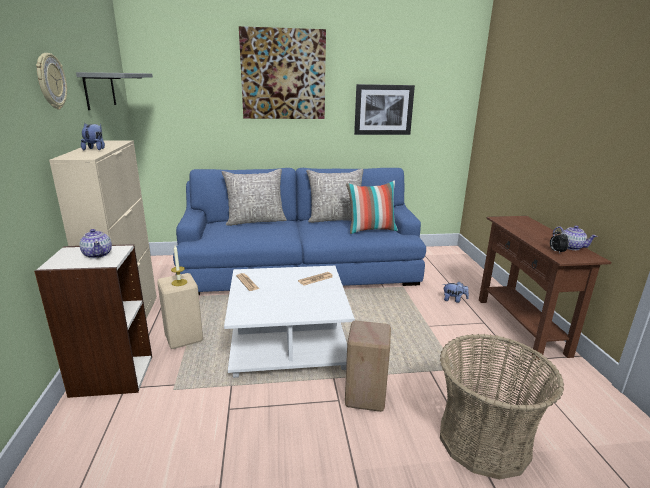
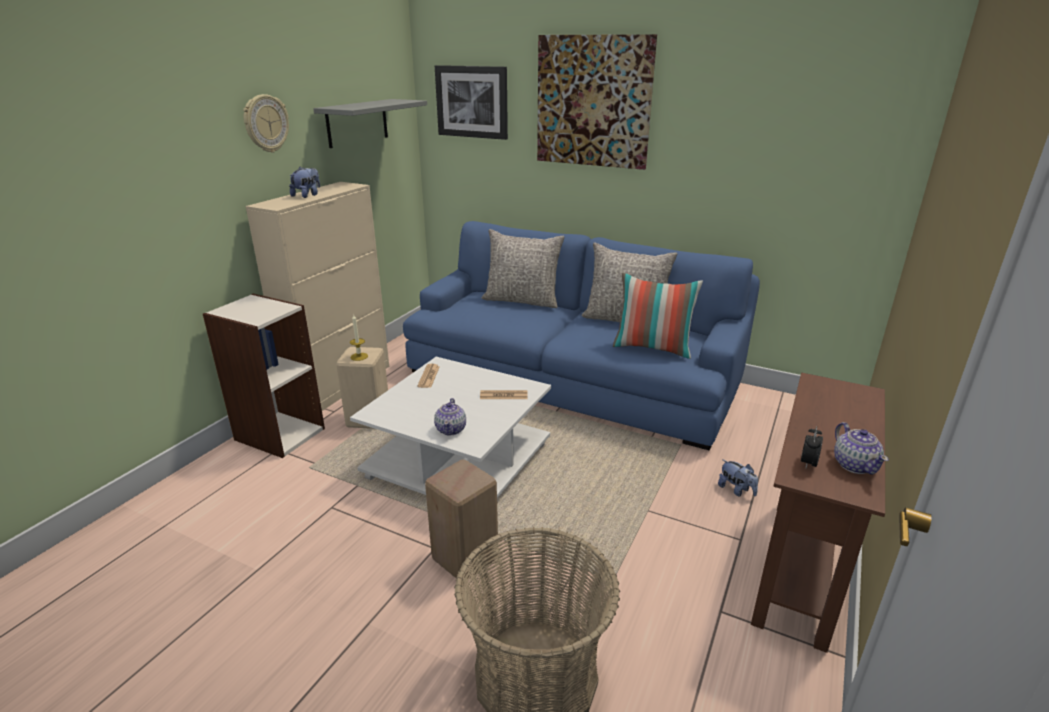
camera: 35 degrees right, 5 degrees up
(98, 254) = (262, 309): teapot -> teapot (451, 429)
(383, 110) = (741, 162): picture -> picture (472, 102)

